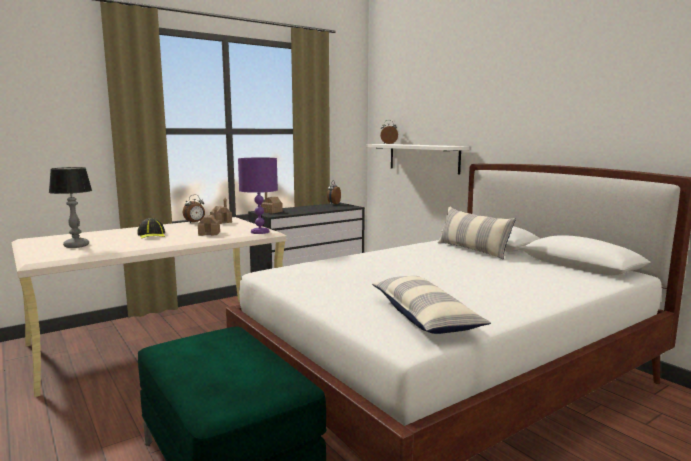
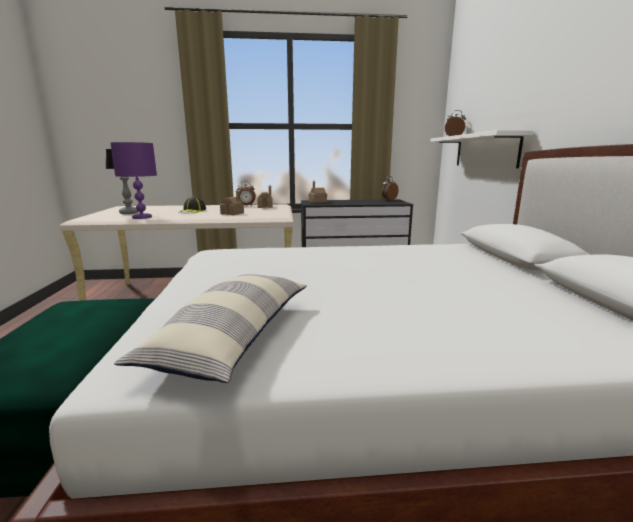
camera: 30 degrees right, 5 degrees up
(259, 232) = (272, 216): purple table lamp -> purple table lamp (141, 217)
(472, 250) = (477, 260): pillow -> none

